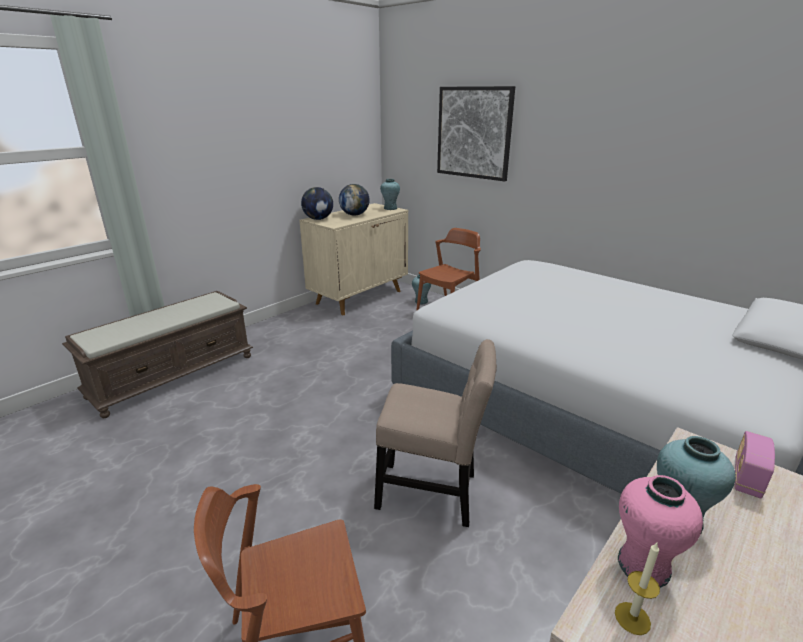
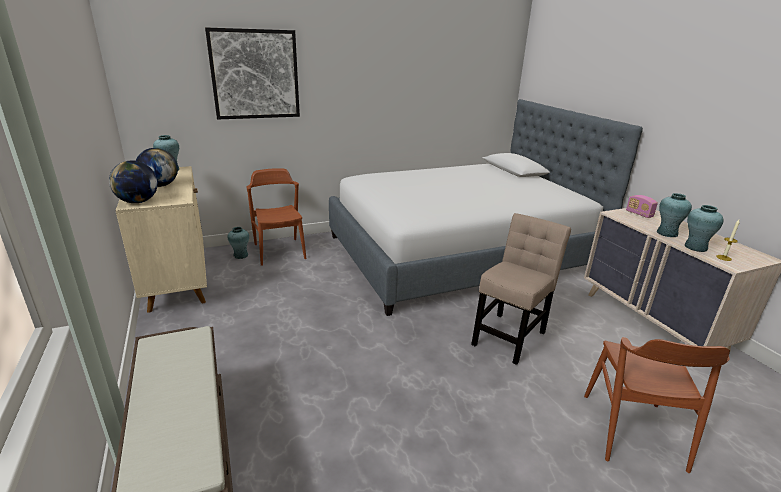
camera: 65 degrees left, 0 degrees up
(643, 566) = (695, 247): pink vase -> turquoise vase

